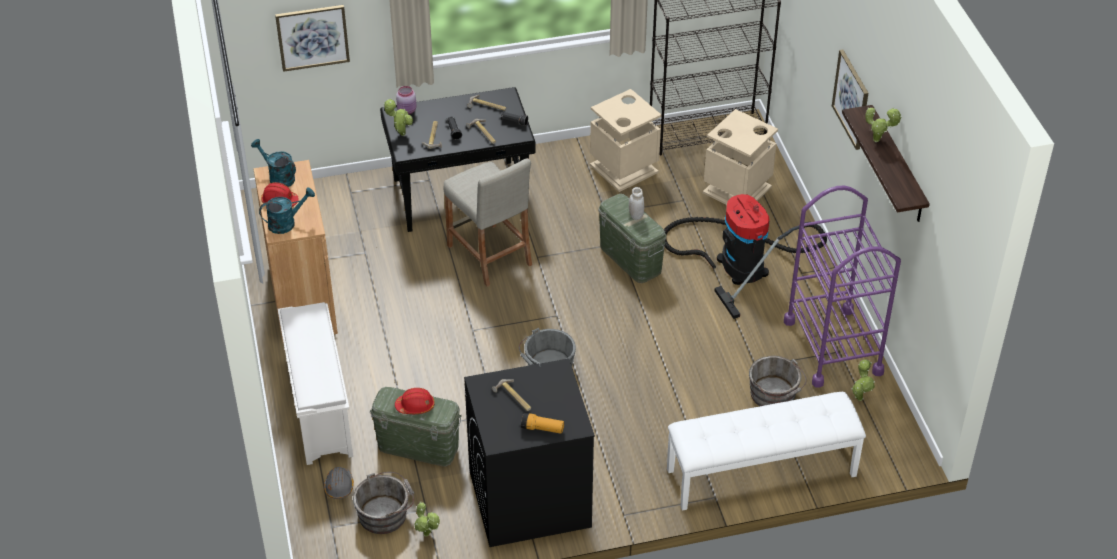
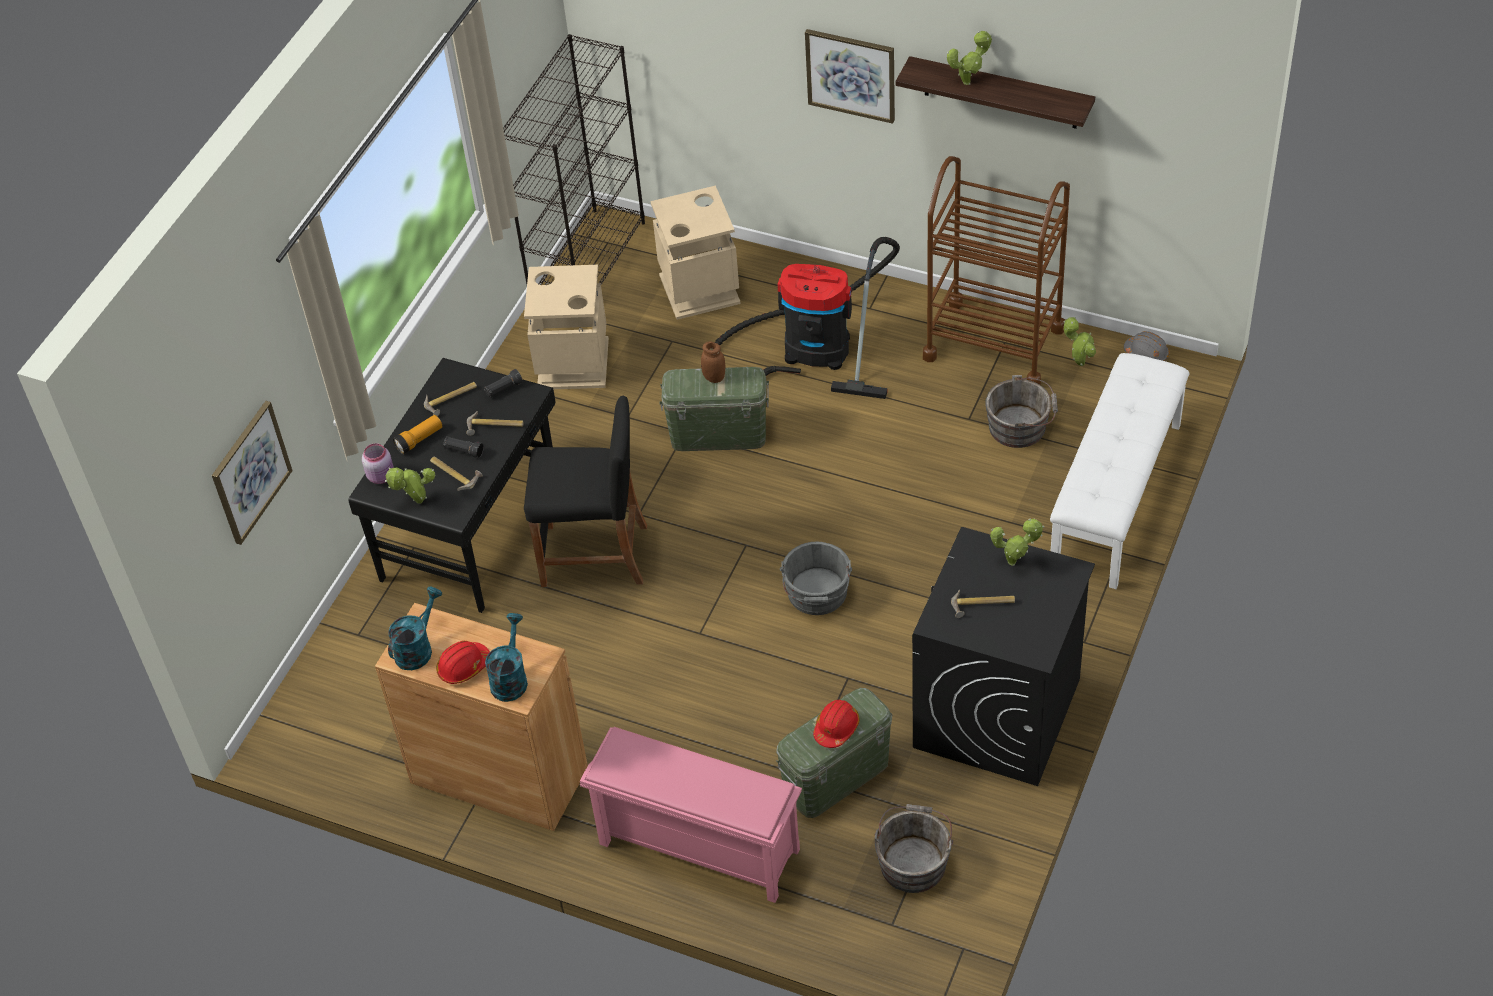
camera: 50 degrees left, 5 degrees up
(278, 177) = (417, 648): turquoise watering can -> turquoise watering can turned 135 degrees clockwise
(319, 410) = (697, 847): white shoe rack -> pink shoe rack
(339, 486) = (835, 886): grey hard hat -> grey hard hat (1146, 354)
(427, 535) = (977, 836): potted plant -> potted plant (1015, 562)
(489, 255) = (594, 555): beige stool -> black stool
(542, 429) = (1050, 603): flashlight -> flashlight (419, 440)
(636, 215) = (714, 377): white jar -> brown jar
(833, 346) = (994, 343): purple cart -> brown cart

